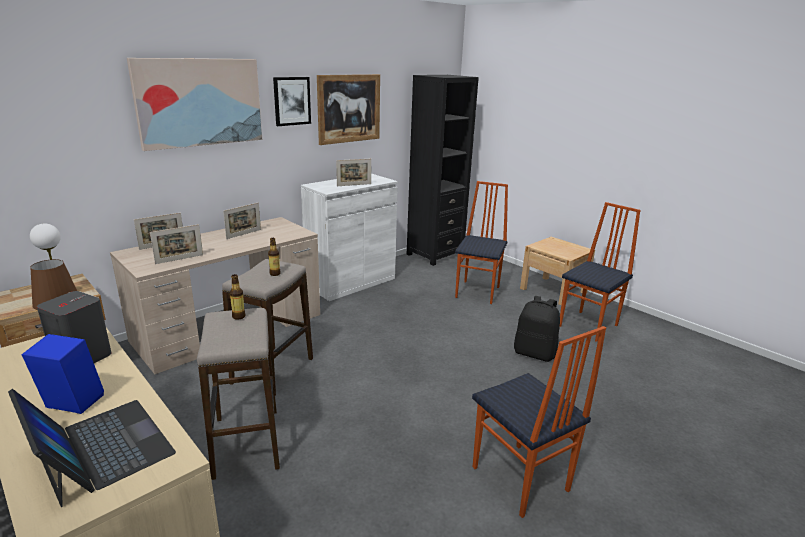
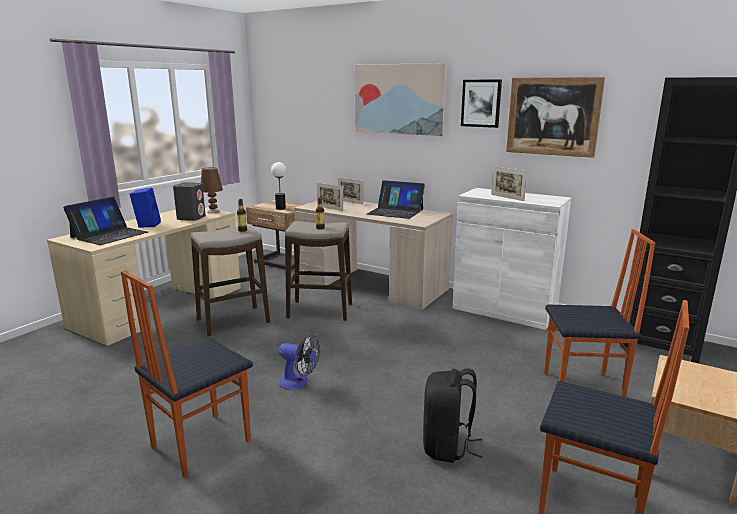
camera: 75 degrees right, 5 degrees down
(244, 234) = (395, 212): picture frame -> laptop
(428, 406) = (299, 382): none -> fan

